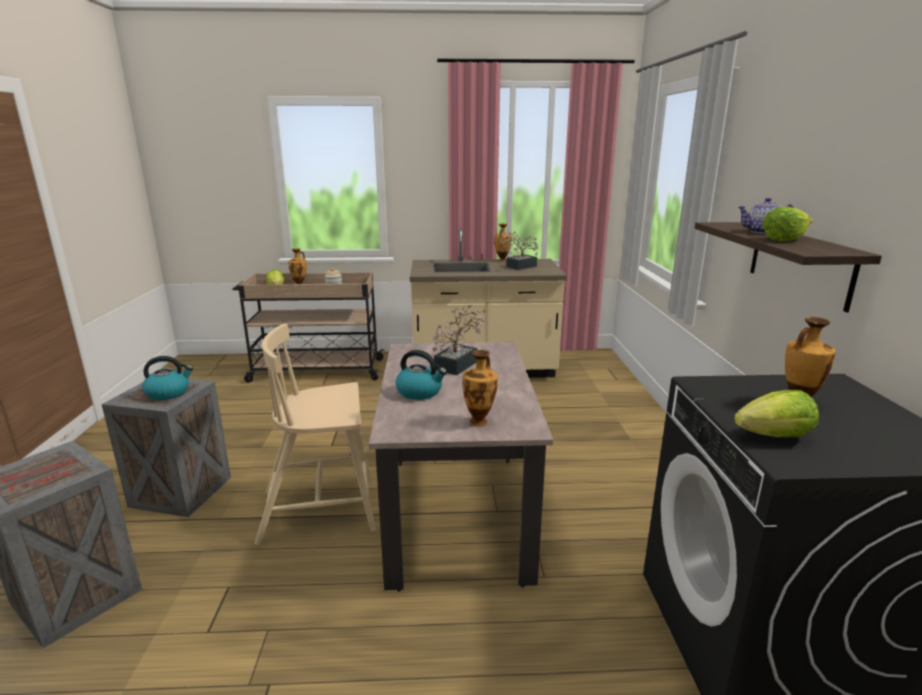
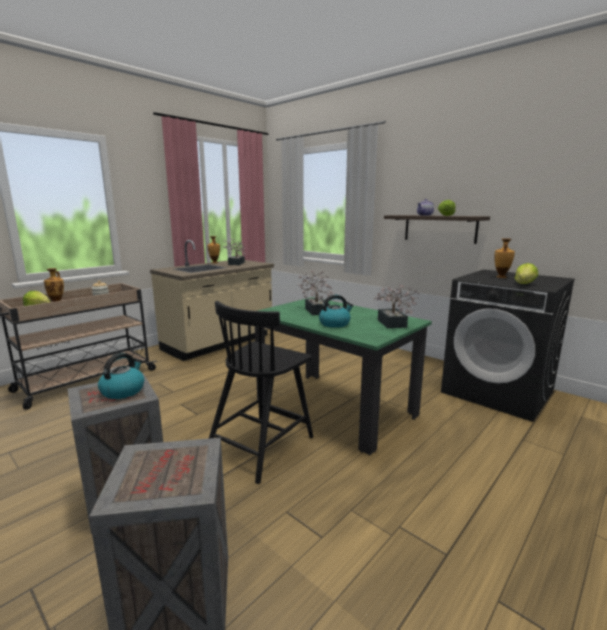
camera: 45 degrees left, 5 degrees down
(321, 509) = (261, 445): beige chair -> black chair
(456, 512) = (335, 408): beige dining table -> green dining table
(479, 421) = (392, 324): vase -> potted plant

